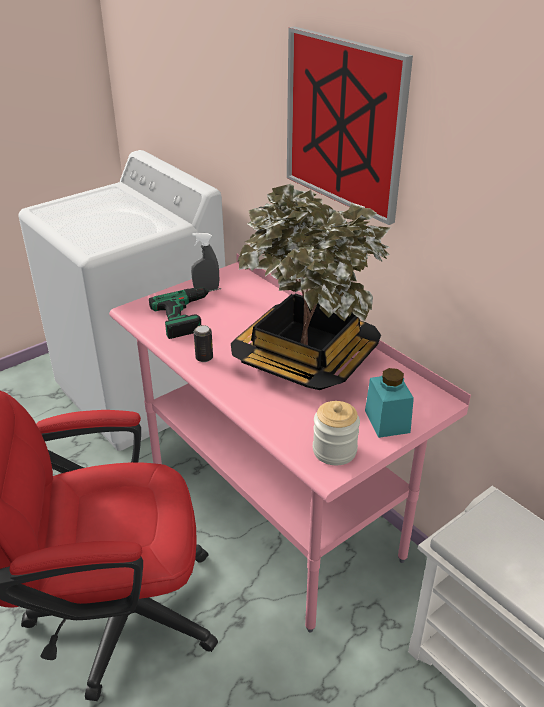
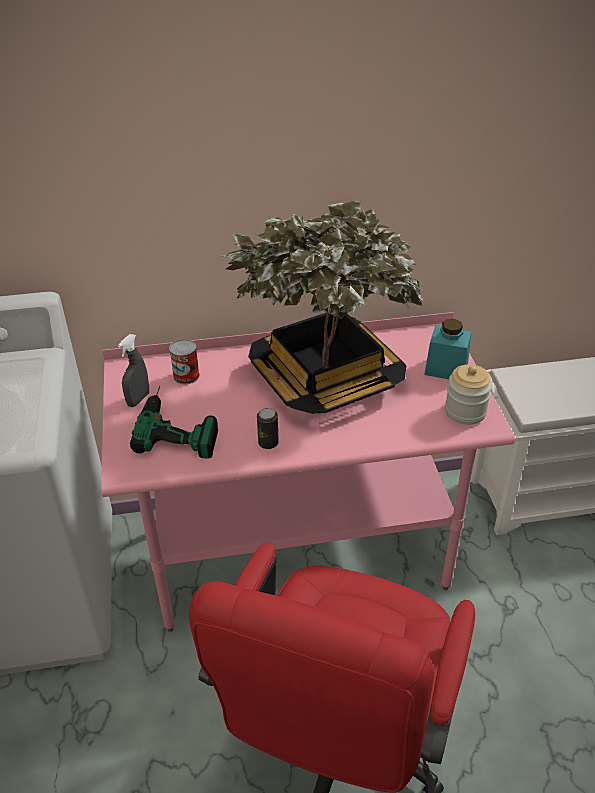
camera: 60 degrees left, 5 degrees up
(249, 297) = (186, 376): none -> can
(344, 124) = (258, 137): picture -> none

